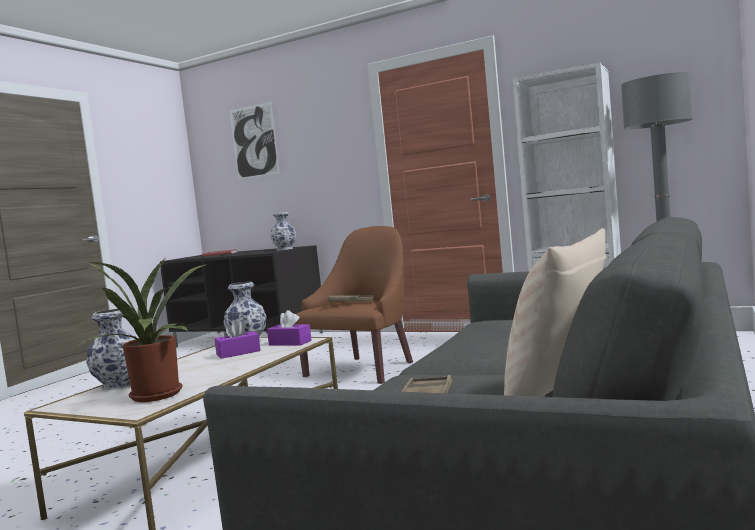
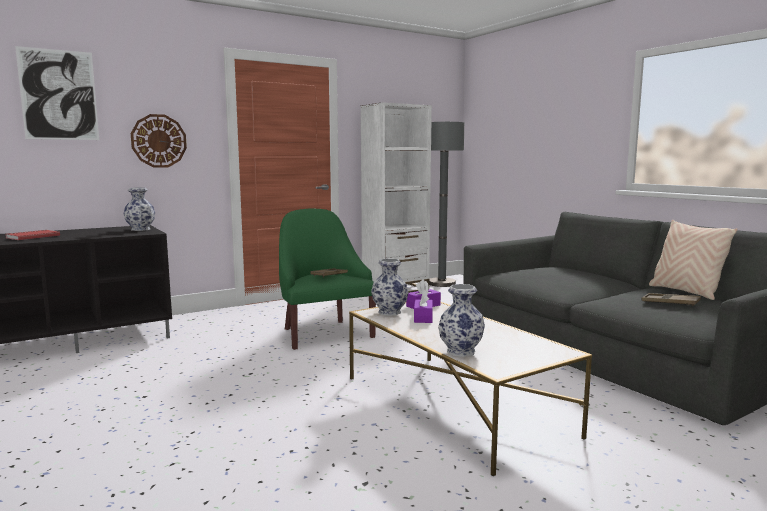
camera: 60 degrees left, 5 degrees up
(158, 396) = (527, 345): potted plant -> none
(320, 167) = (159, 141): none -> wall clock
(364, 369) = (323, 333): brown armchair -> green armchair

